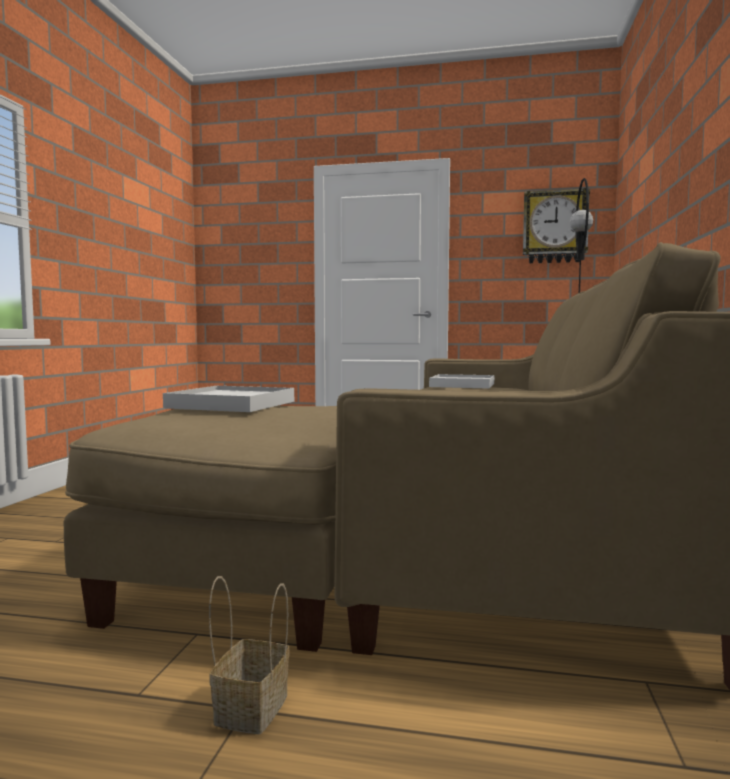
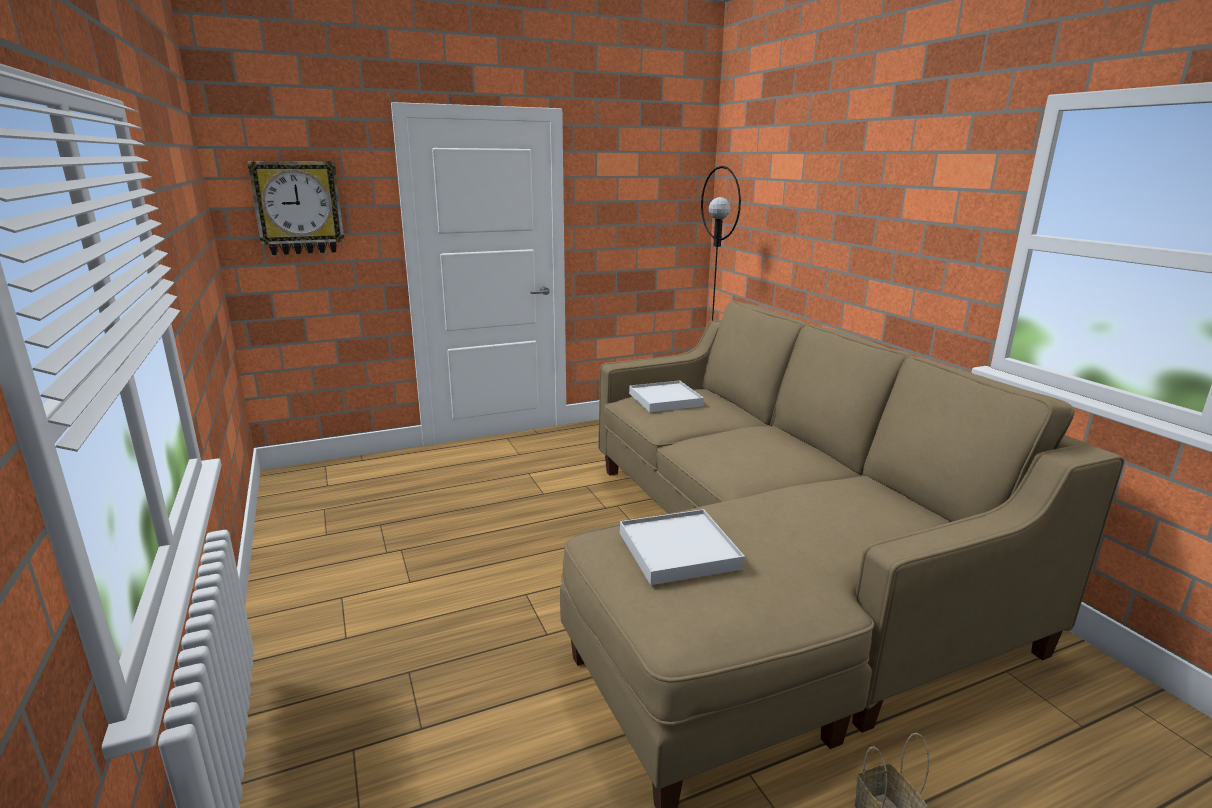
camera: 35 degrees left, 15 degrees up
(555, 227) = (664, 194): wall clock -> wall clock (298, 208)

